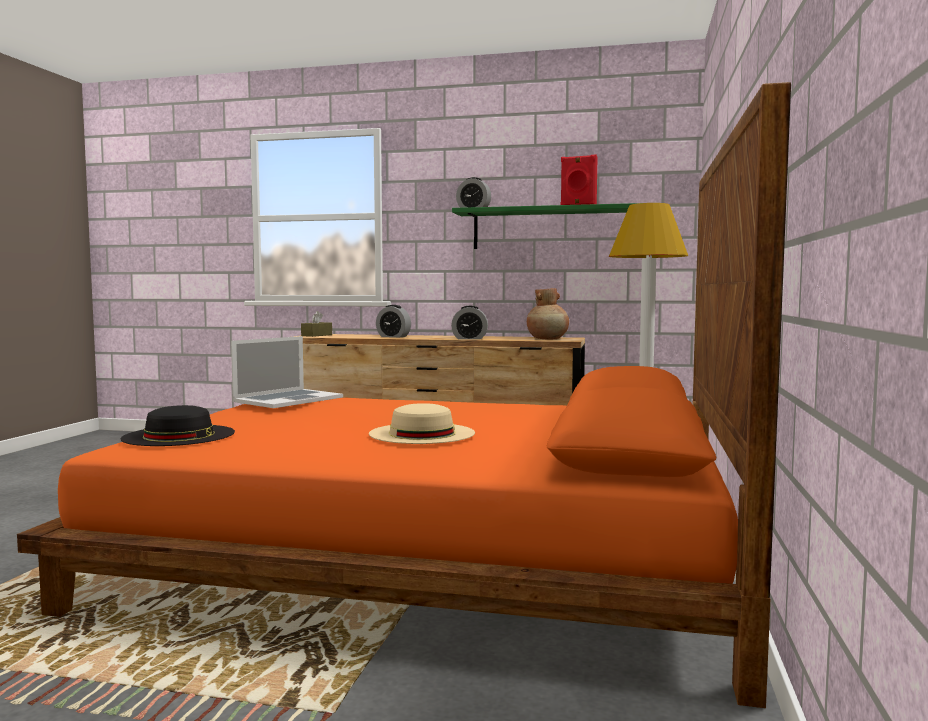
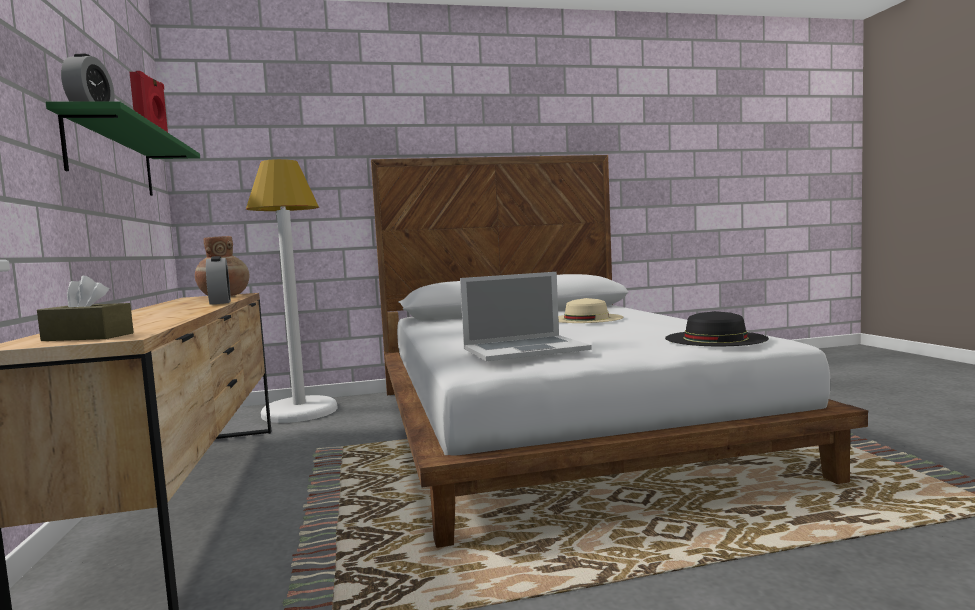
camera: 115 degrees left, 0 degrees up
(288, 399) = (524, 349): laptop -> laptop turned 150 degrees clockwise
(393, 336) = (155, 316): alarm clock -> none
(426, 559) = (557, 425): orange bed -> white bed

